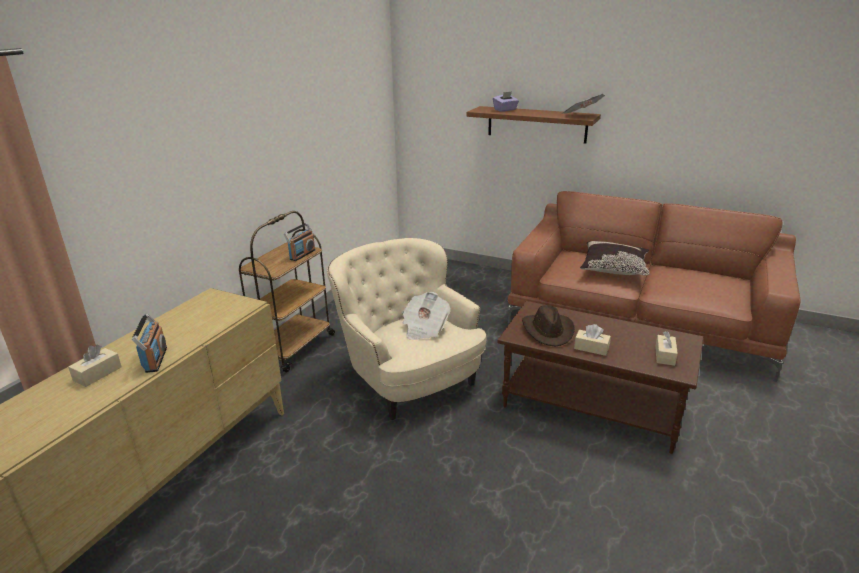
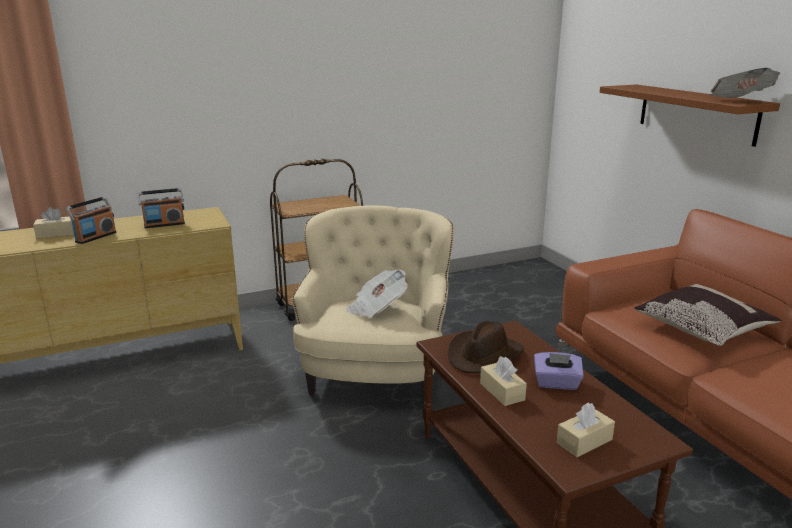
camera: 40 degrees right, 5 degrees down
(302, 254) = (336, 206): radio -> radio (164, 224)
(505, 110) = (653, 89): purple tissue box -> purple tissue box (556, 383)

